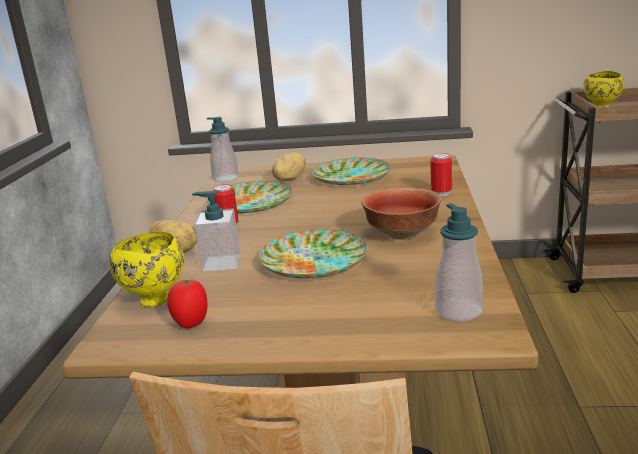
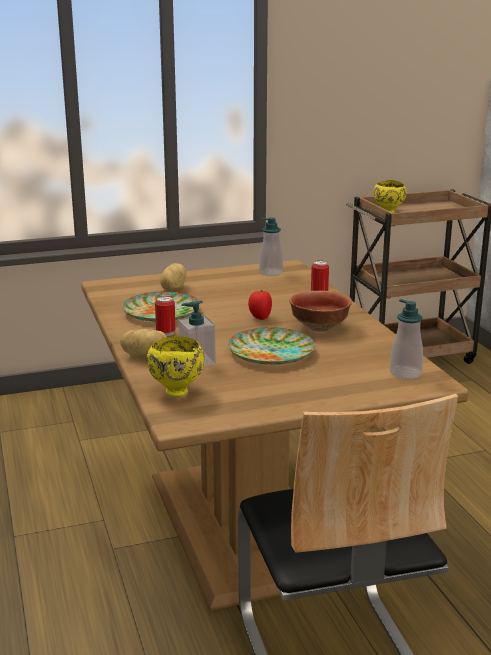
camera: 25 degrees left, 0 degrees up
(191, 323) = (226, 402): tomato -> tomato (260, 318)
(225, 178) = (106, 291): soap dispenser -> soap dispenser (271, 273)
(350, 177) = (228, 283): plate -> none

